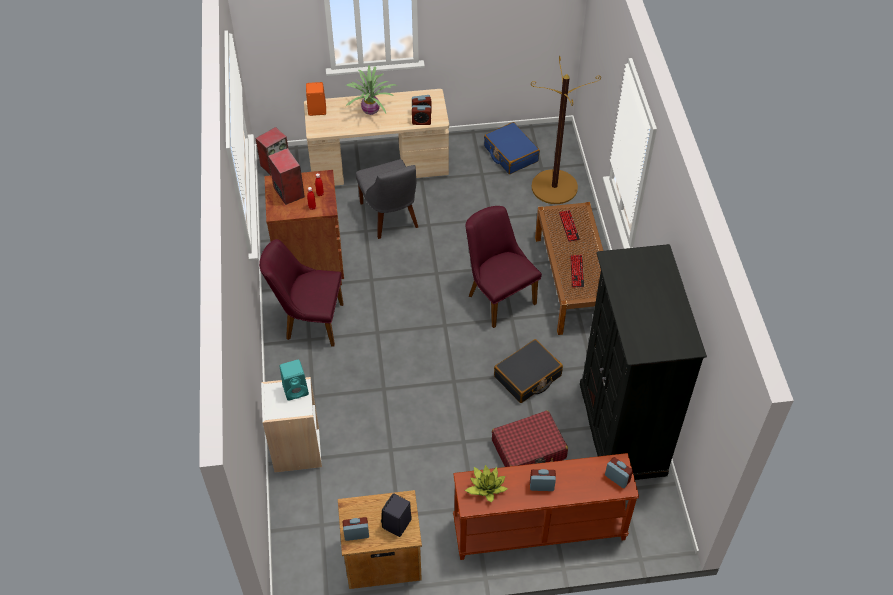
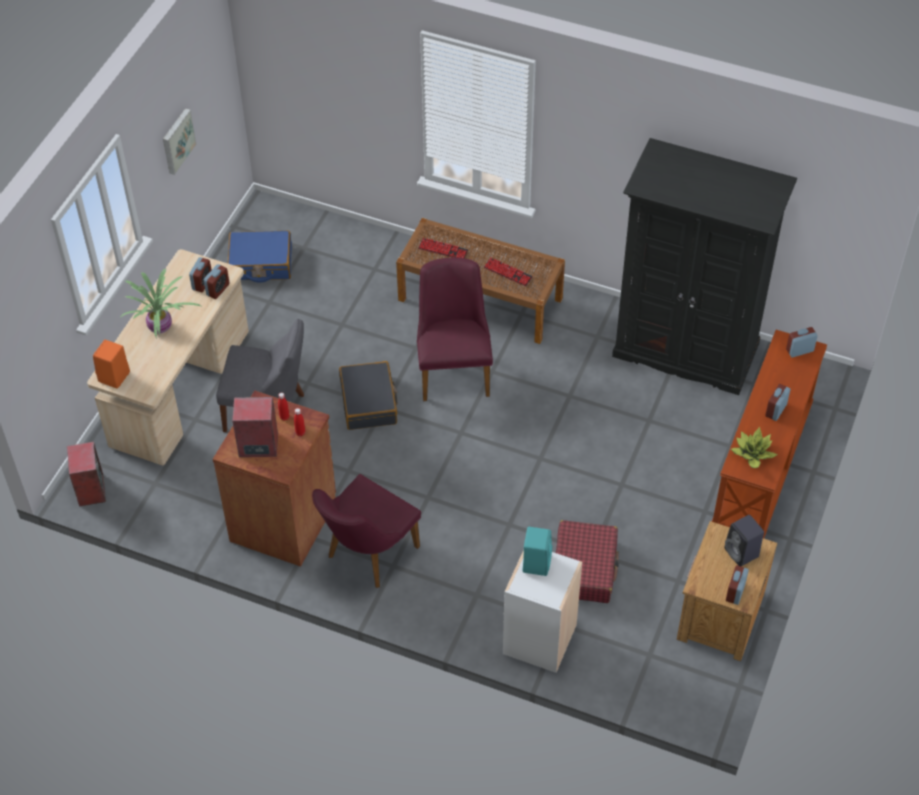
camera: 60 degrees left, 0 degrees up
(486, 23) = (177, 140): none -> picture
(497, 296) = (453, 369): purple chair -> purple chair turned 90 degrees clockwise
(527, 376) = (576, 393): black suitcase -> black suitcase (369, 402)
(529, 449) = (665, 435): red suitcase -> red suitcase (584, 568)
(554, 187) = (340, 250): brown clothes rack -> none

